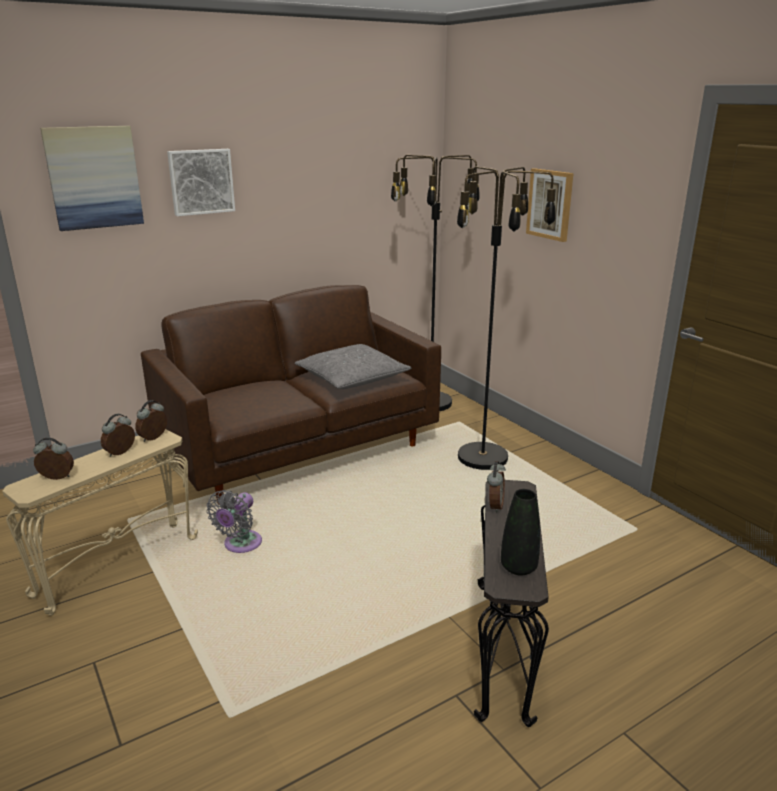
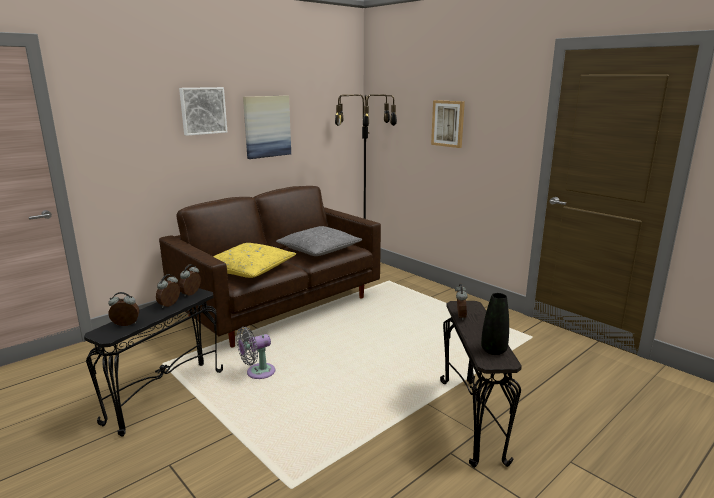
camera: 10 degrees left, 5 degrees down
(94, 177) = (126, 106): picture -> picture (267, 126)
(118, 567) = (166, 397): beige side table -> black side table
(240, 545) = (257, 373): grey fan -> grey fan turned 45 degrees clockwise
(248, 403) = (249, 269): none -> yellow pillow
(483, 458) = (414, 302): floor lamp -> none

